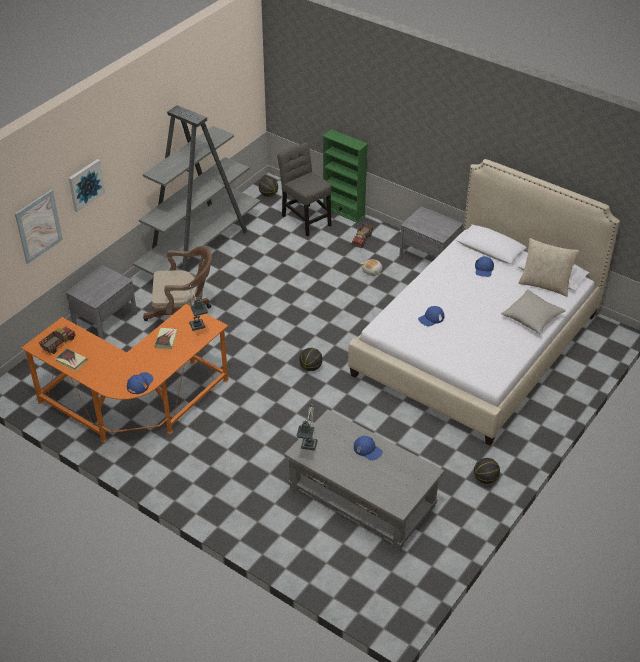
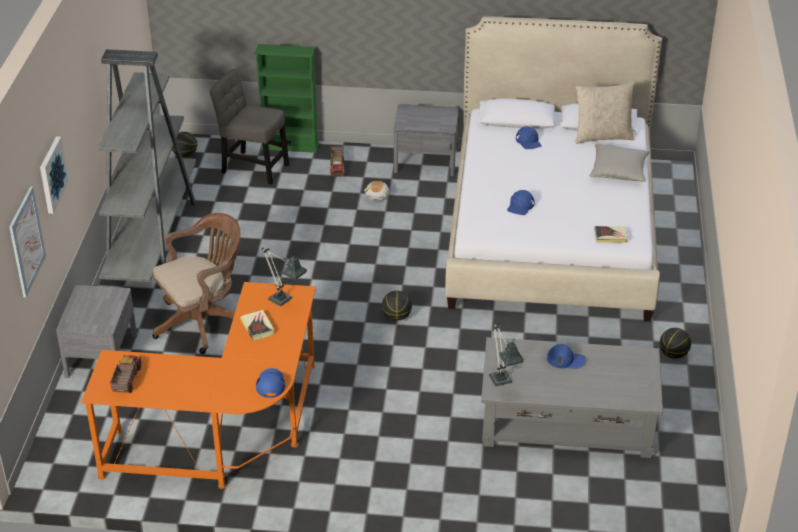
camera: 30 degrees left, 5 degrees down
(71, 361) = (162, 392): book -> book (610, 236)

